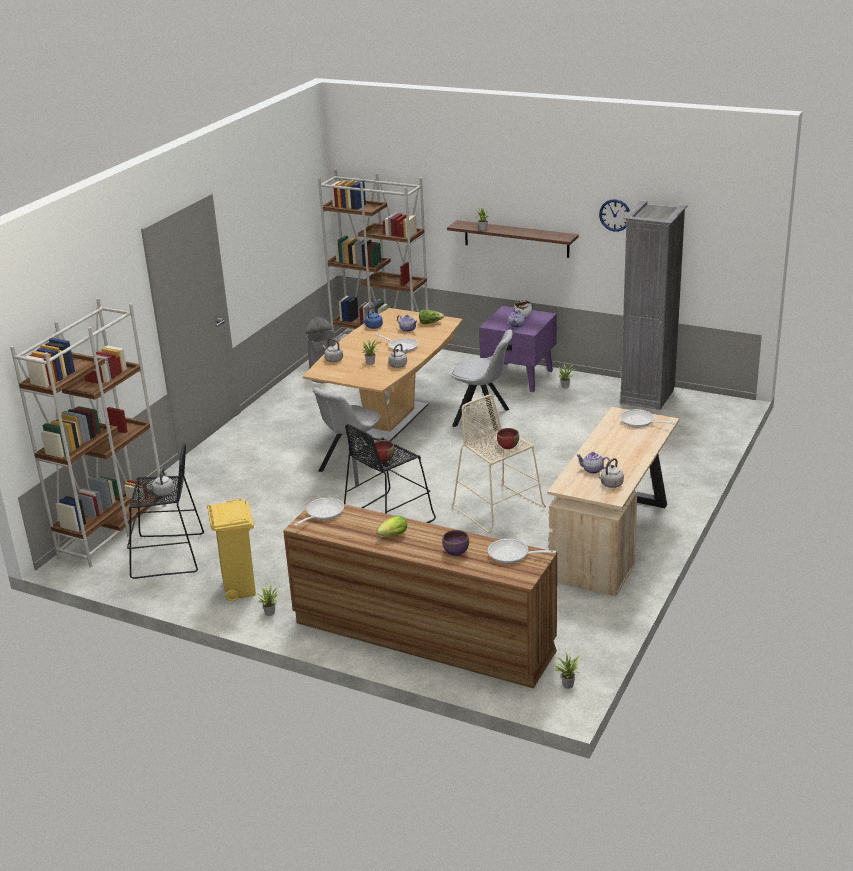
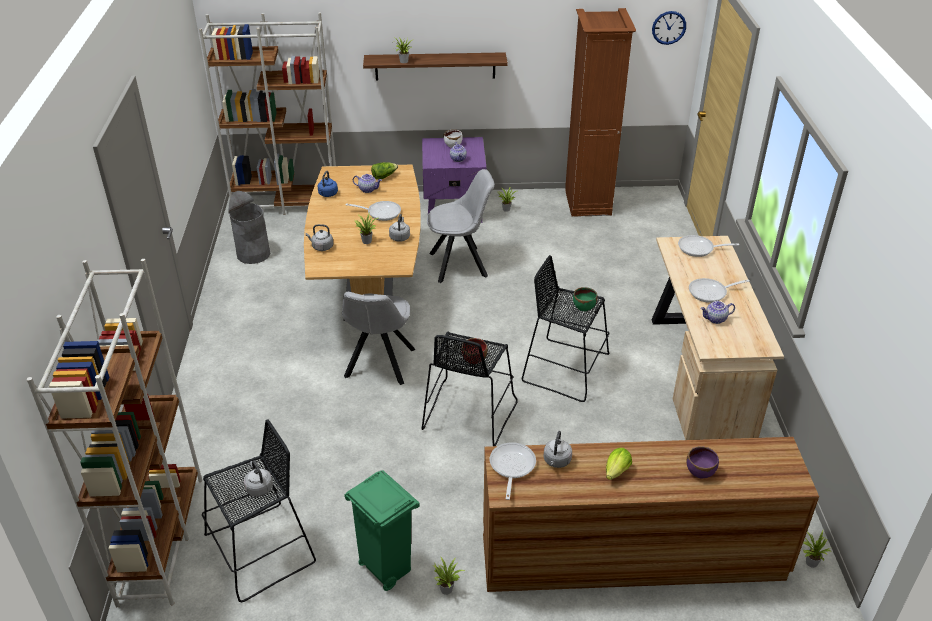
camera: 30 degrees left, 10 degrees up
(240, 589) = (385, 569): yellow trash can -> green trash can
(499, 508) = (567, 369): beige stool -> black stool
(508, 446) = (584, 307): red bowl -> green bowl
(512, 554) = (756, 455): frying pan -> frying pan (711, 292)
(610, 485) = (748, 332): grey kettle -> grey kettle (556, 461)
(615, 215) = (546, 27): wall clock -> wall clock (669, 27)
(648, 396) = (588, 203): grey cabinet -> brown cabinet

